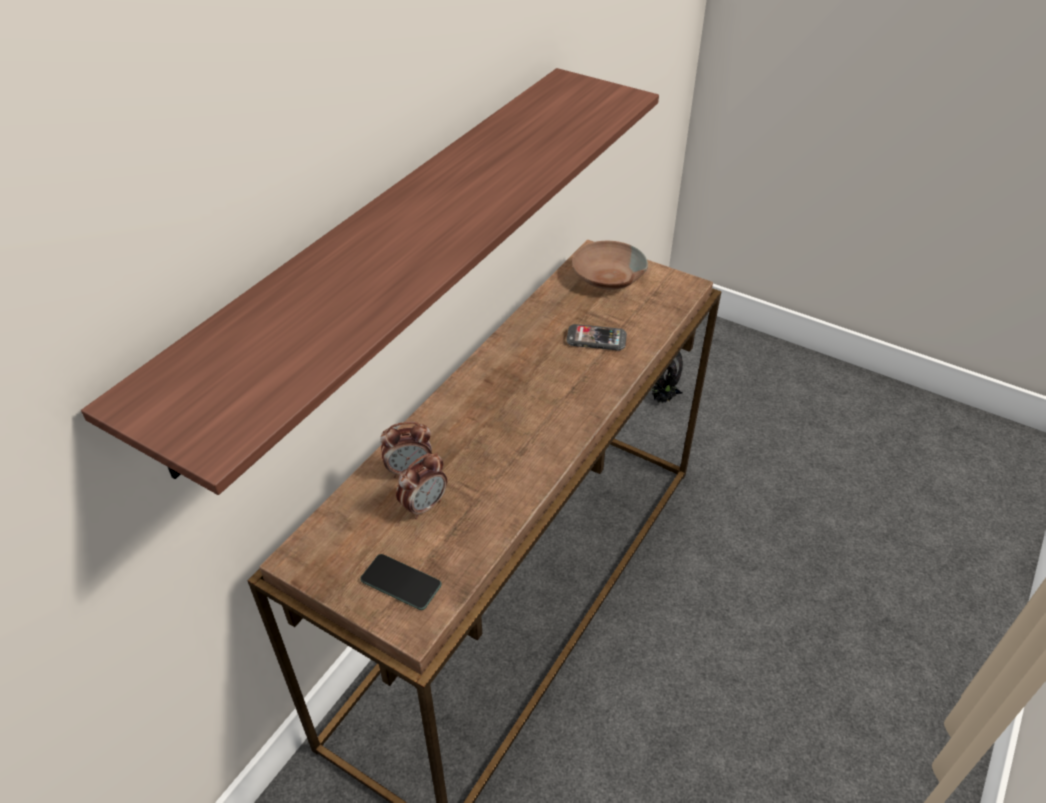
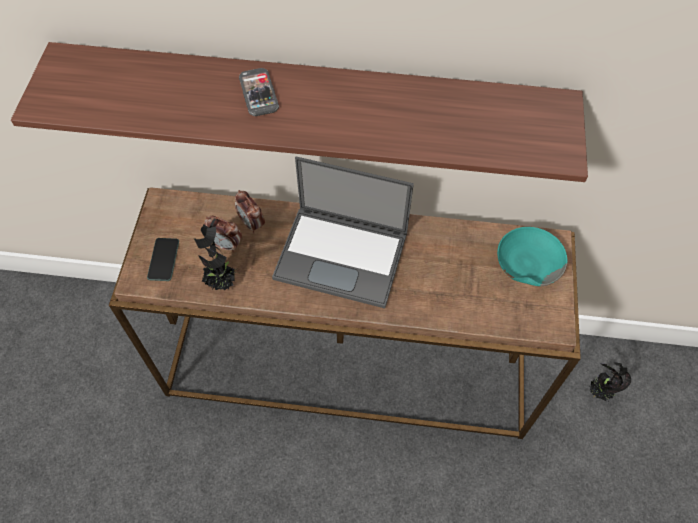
camera: 65 degrees right, 15 degrees up
(480, 527) = (222, 282): none -> potted plant
(513, 402) = (343, 255): none -> laptop
(596, 339) = (442, 283): phone -> phone (259, 93)
(607, 276) = (527, 262): brown bowl -> turquoise bowl

